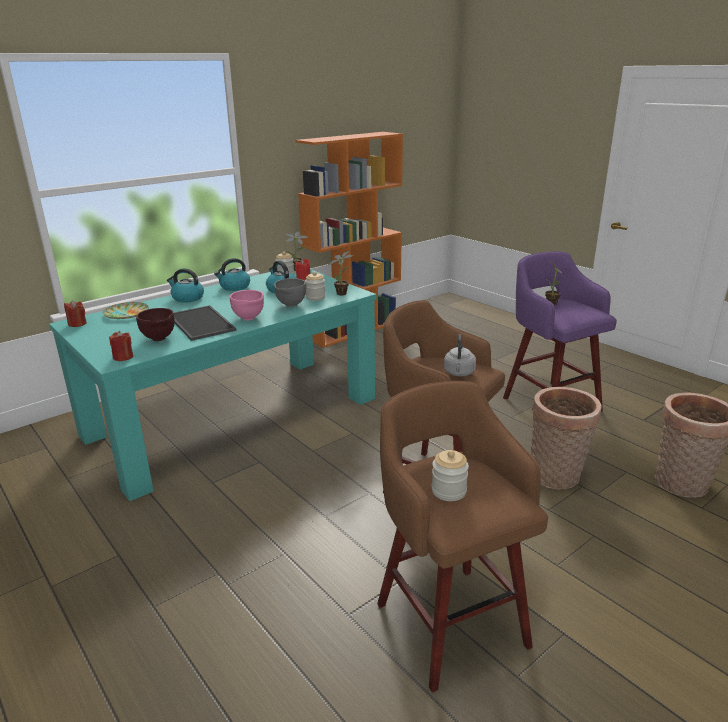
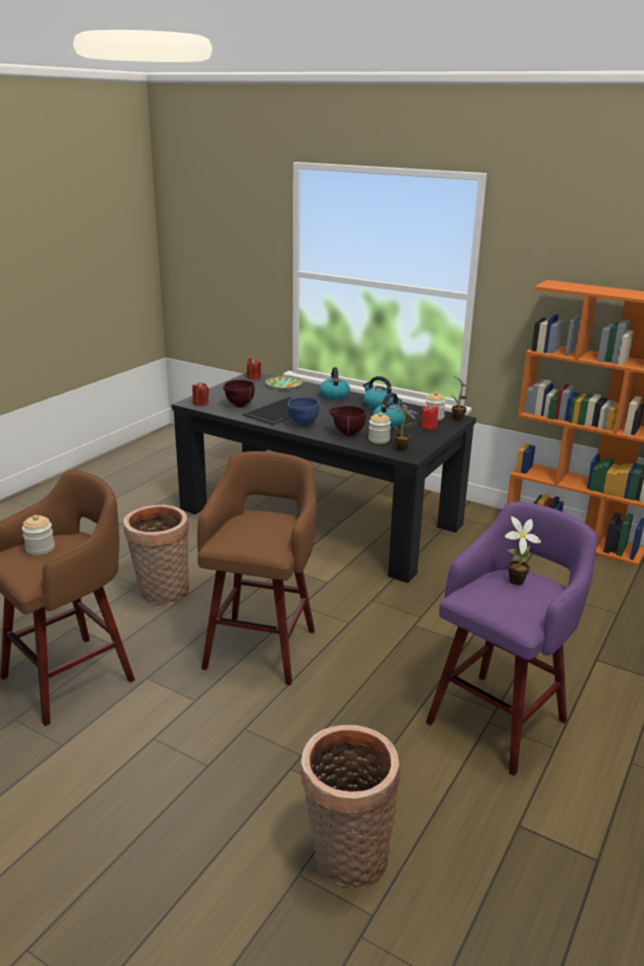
camera: 70 degrees right, 0 degrees up
(234, 416) = (320, 517): turquoise dining table -> black dining table
(249, 319) = (302, 425): pink bowl -> blue bowl
(290, 306) = (347, 433): grey bowl -> brown bowl
(459, 373) = (253, 535): grey kettle -> none
(556, 477) = (312, 732): basket -> basket (161, 593)

